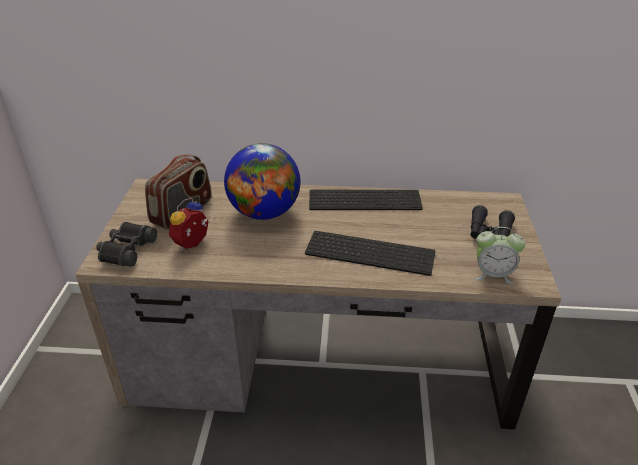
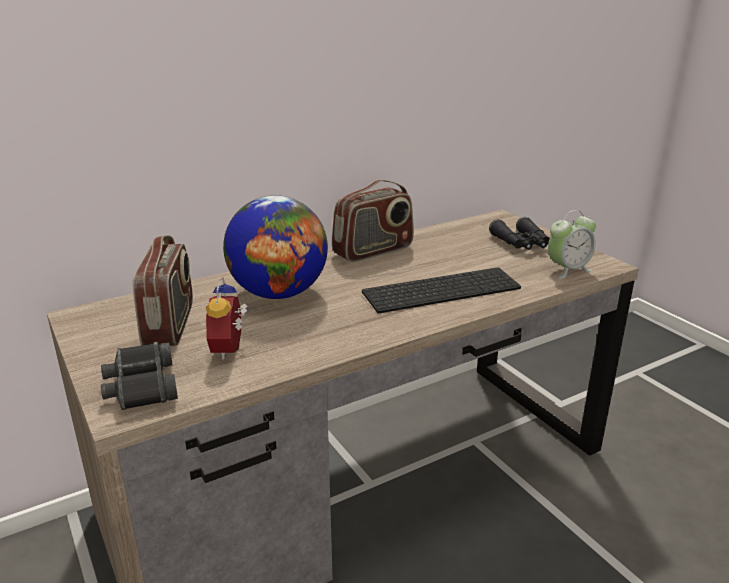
camera: 35 degrees left, 10 degrees down
(365, 199) = (373, 251): keyboard -> radio

